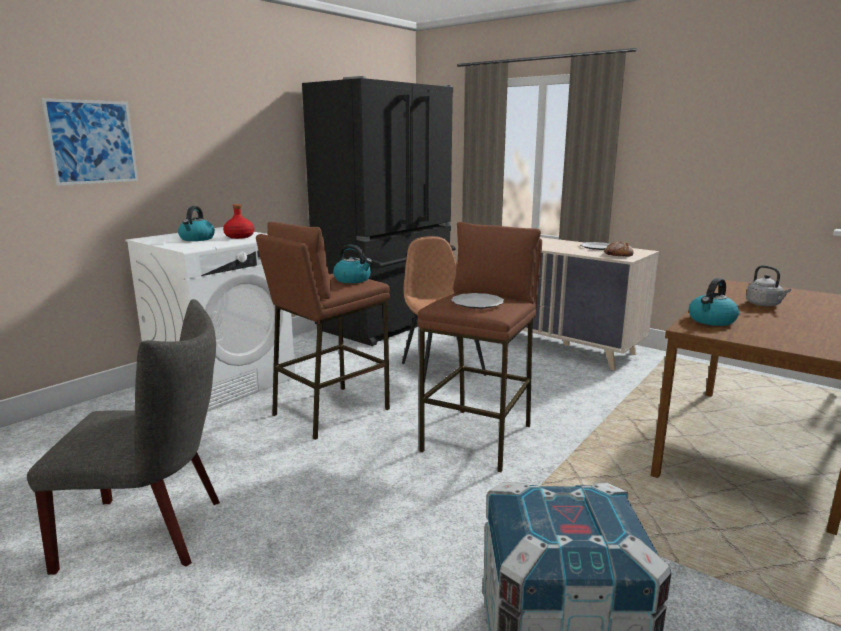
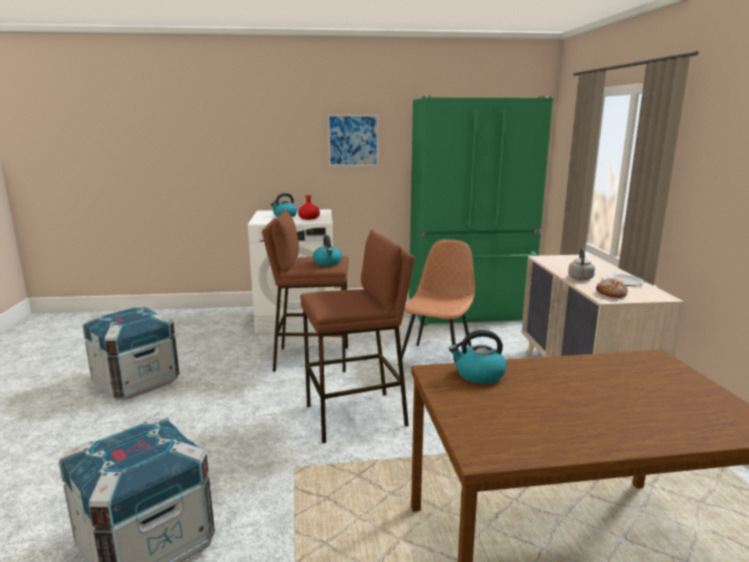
camera: 45 degrees right, 0 degrees up
(92, 142) = (243, 147): picture -> picture (353, 140)
(153, 532) = (136, 382): grey chair -> crate
(388, 324) = (469, 313): black fridge -> green fridge
(477, 303) = (337, 299): plate -> none
(764, 305) = (598, 385): grey kettle -> grey kettle (580, 279)

